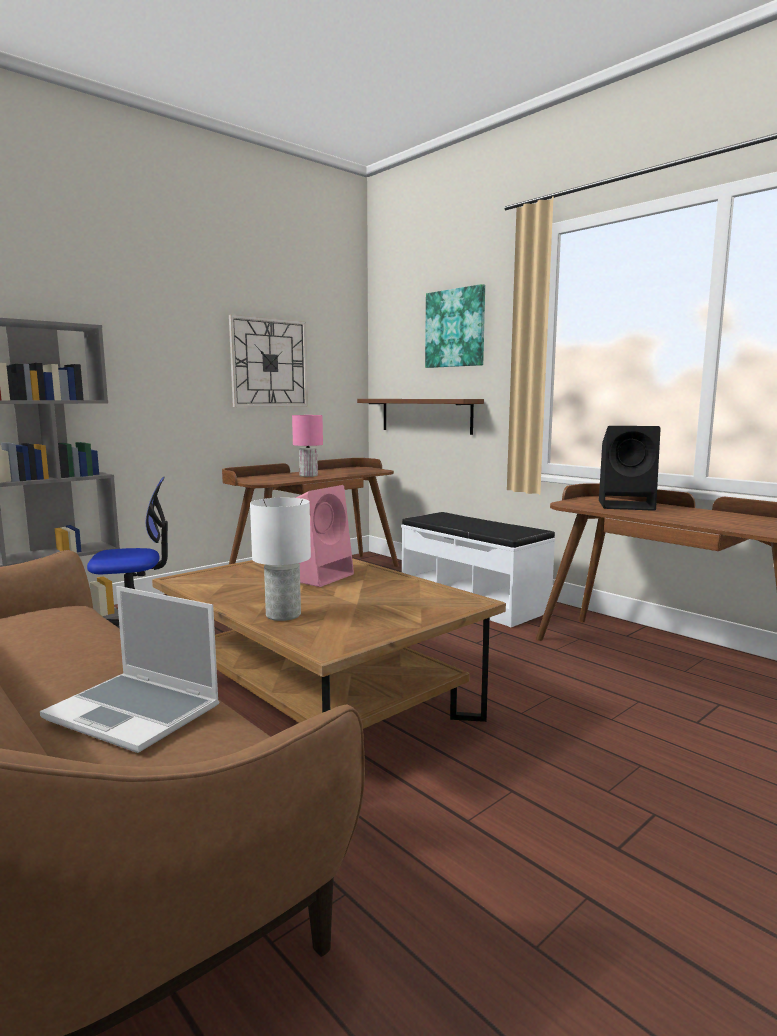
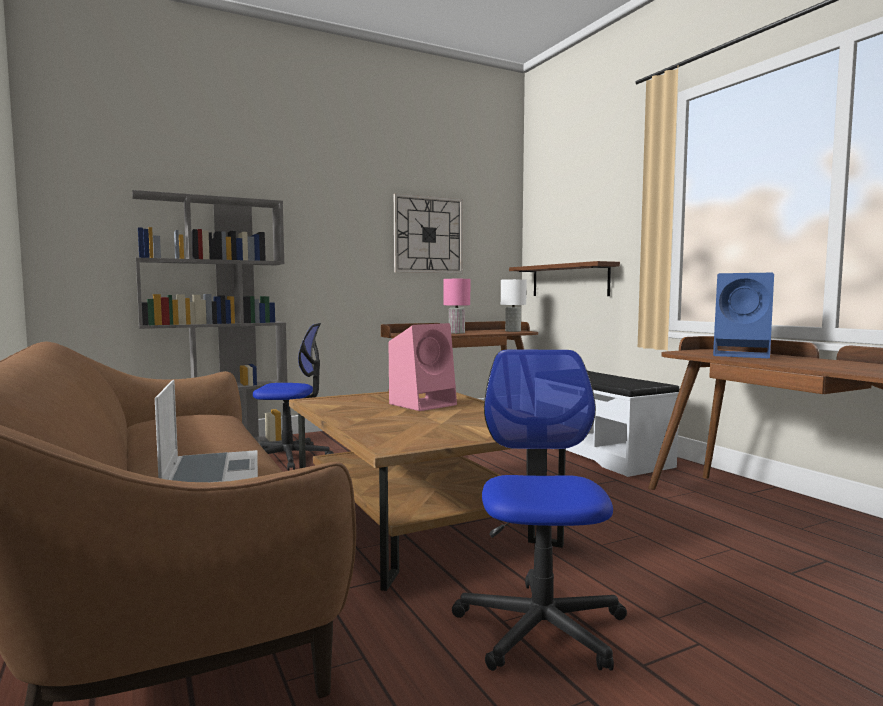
camera: 15 degrees right, 5 degrees down
(136, 713) = (210, 475): laptop -> laptop turned 150 degrees counterclockwise
(283, 614) = (372, 426): white table lamp -> white table lamp (513, 331)
(455, 328) = (595, 198): picture -> none
(507, 822) = (541, 627): none -> office chair
(627, 505) = (743, 355): black speaker -> blue speaker

